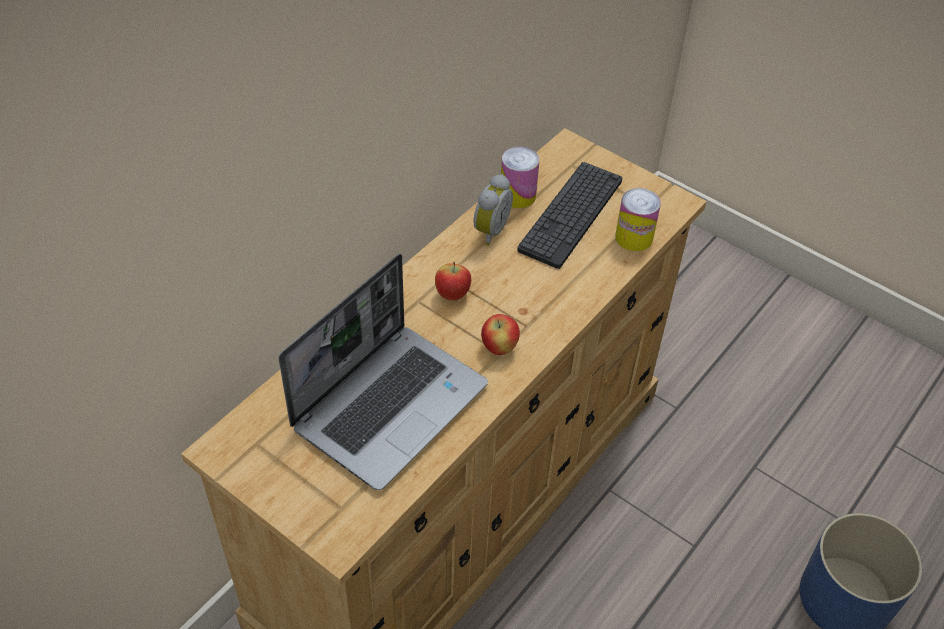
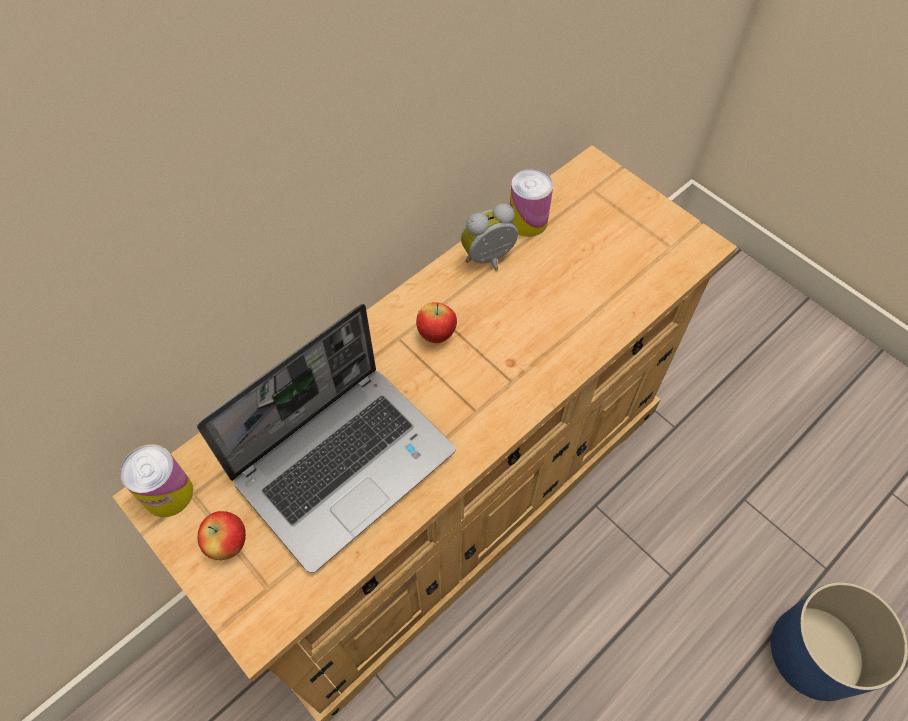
camera: 10 degrees right, 10 degrees up
(489, 230) = (489, 260): alarm clock -> alarm clock turned 150 degrees counterclockwise
(499, 348) = (476, 406): apple -> apple (228, 544)
(571, 215) = (582, 250): keyboard -> none
(634, 237) = (648, 284): can -> can (168, 493)

